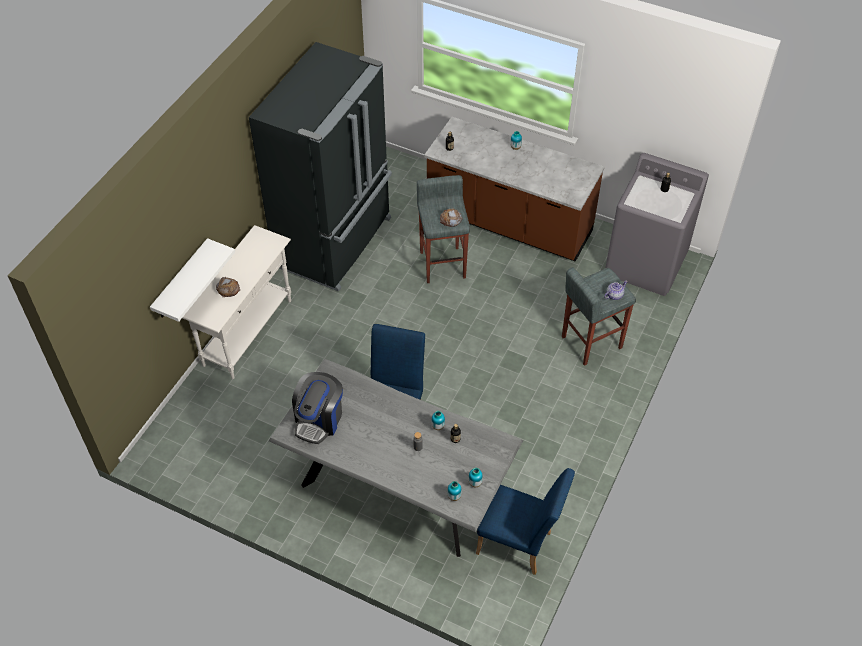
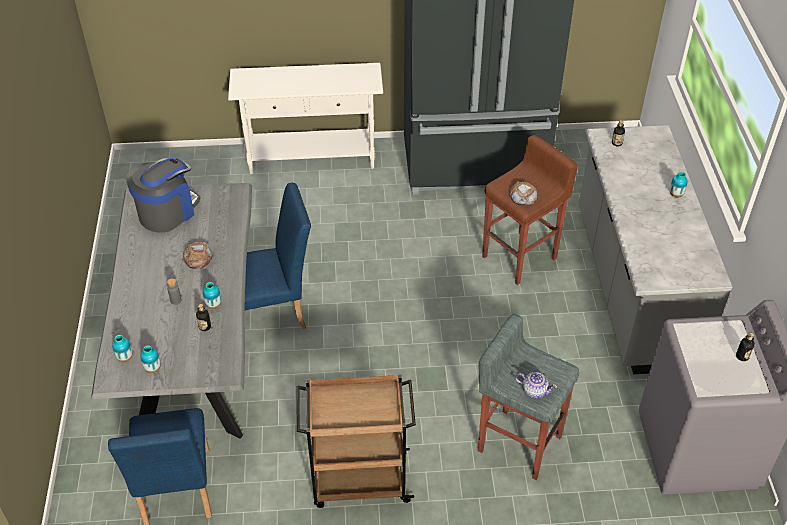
camera: 60 degrees right, 5 degrees down
(181, 280) = (247, 36): white shelf -> none
(228, 289) = (285, 81): bread -> bread (198, 258)
(319, 419) = (167, 212): coffee machine -> coffee machine turned 135 degrees clockwise
(443, 264) = (520, 257): grey stool -> brown stool
(508, 223) = (632, 287): brown counter -> grey counter
(569, 437) = (358, 480): none -> brown cart

